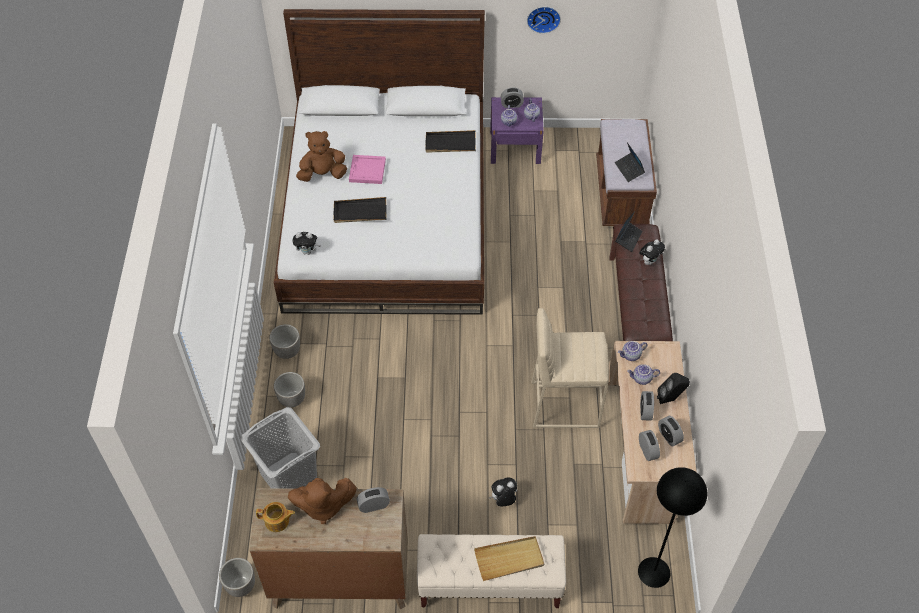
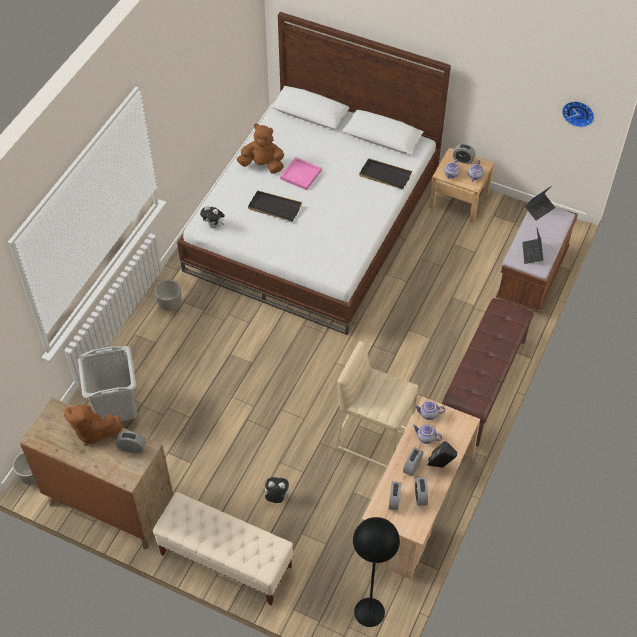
camera: 25 degrees right, 0 degrees up
(277, 521) = (52, 429): teapot -> none
(292, 399) = (152, 345): planter -> none
(509, 559) = (236, 543): beige tray -> none
(515, 147) = (458, 200): purple nightstand -> beige nightstand
(543, 18) = (504, 89): wall clock -> wall clock (579, 112)
(628, 238) = (497, 314): laptop -> laptop (539, 209)
(649, 261) = (505, 341): plush toy -> none

